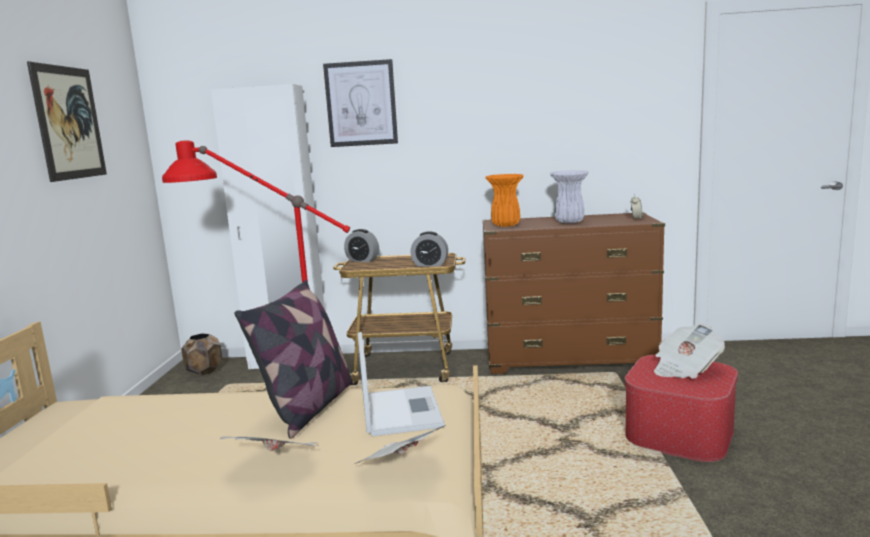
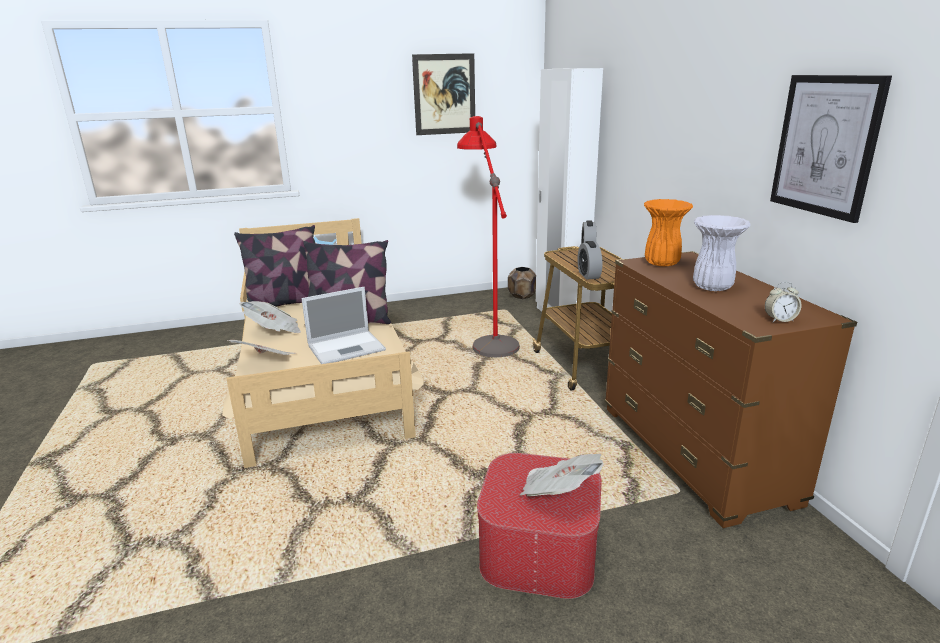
camera: 70 degrees right, 10 degrees up
(155, 456) = (286, 302): none -> pillow
(361, 104) = (635, 91): picture -> picture (825, 145)

